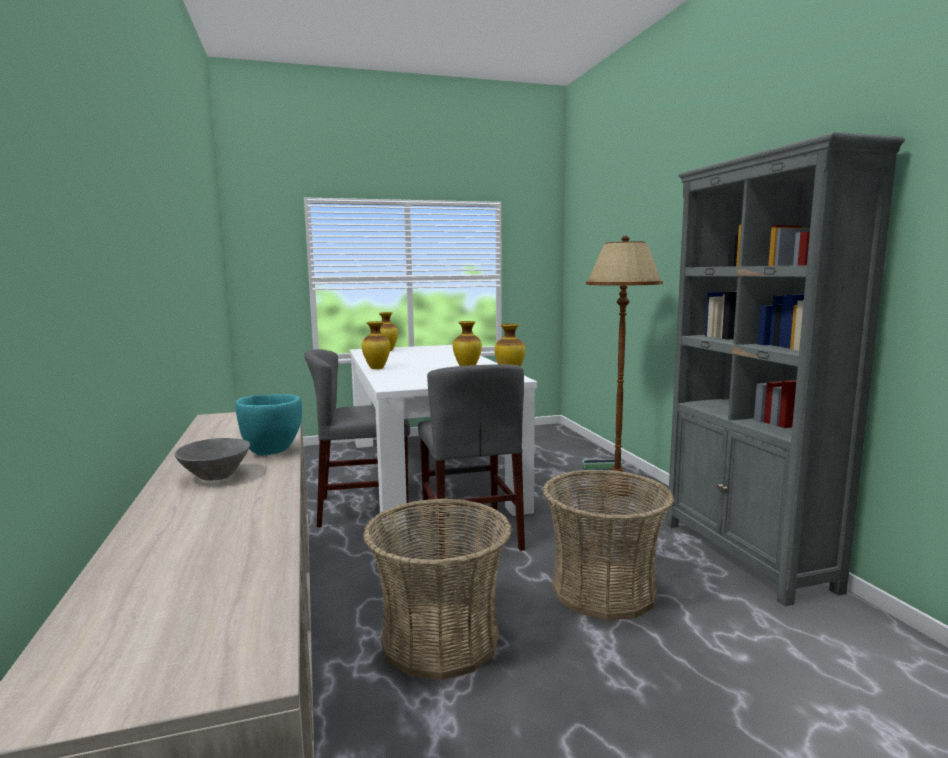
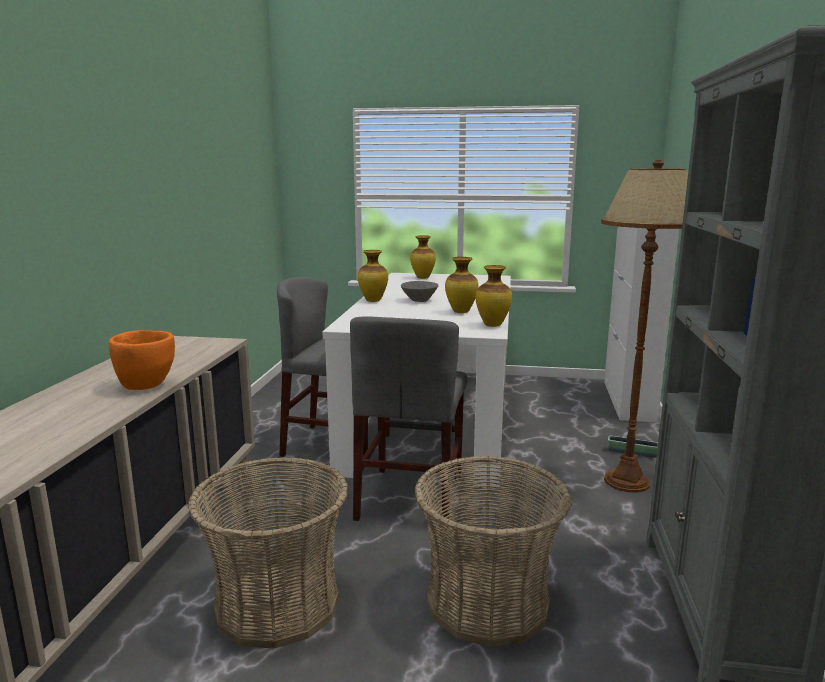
camera: 25 degrees right, 5 degrees up
(215, 476) = (67, 405): grey bowl -> grey bowl (419, 300)
(271, 451) = (146, 385): turquoise bowl -> orange bowl
(565, 437) = (628, 401): none -> white cabinet

